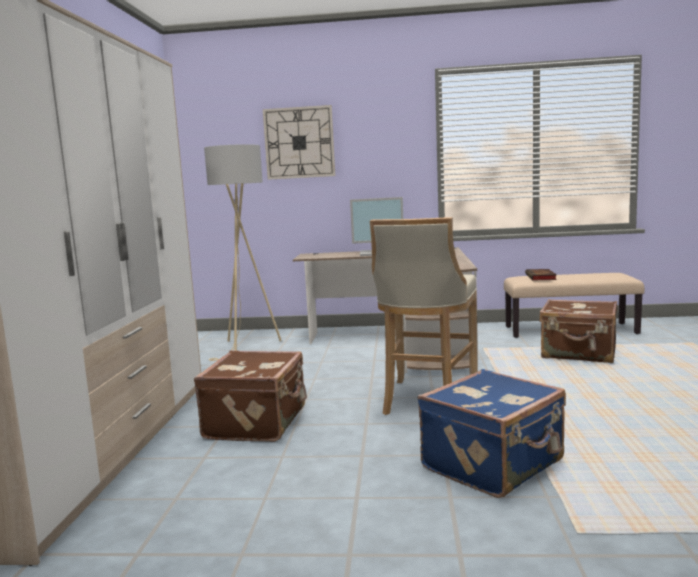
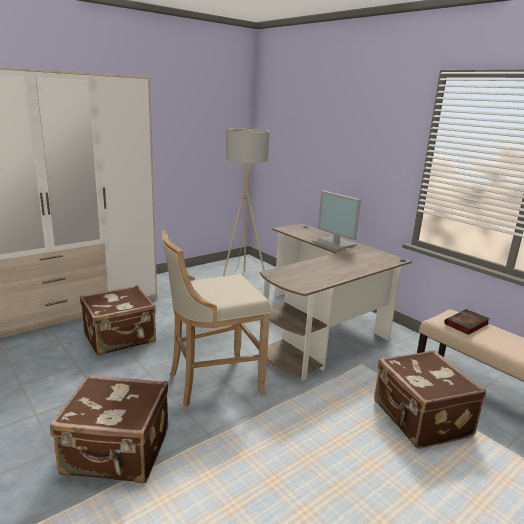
camera: 45 degrees right, 10 degrees up
(299, 143) = (323, 129): wall clock -> none
(494, 465) = (117, 453): blue suitcase -> brown suitcase

